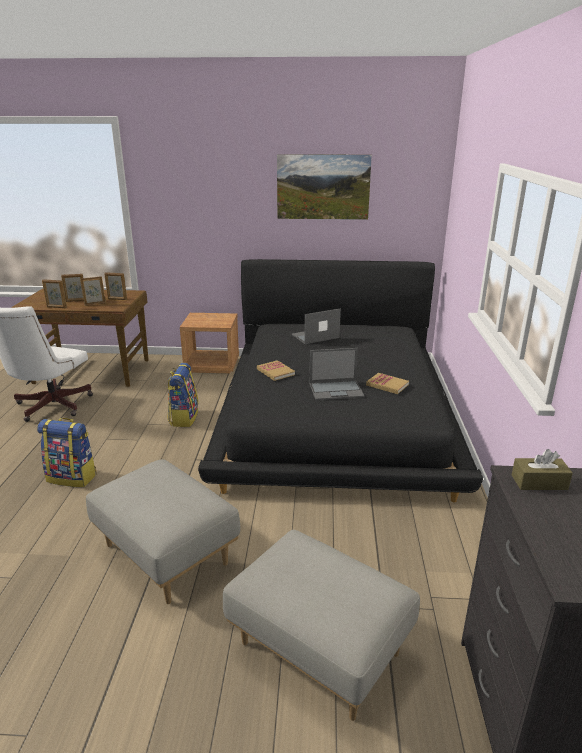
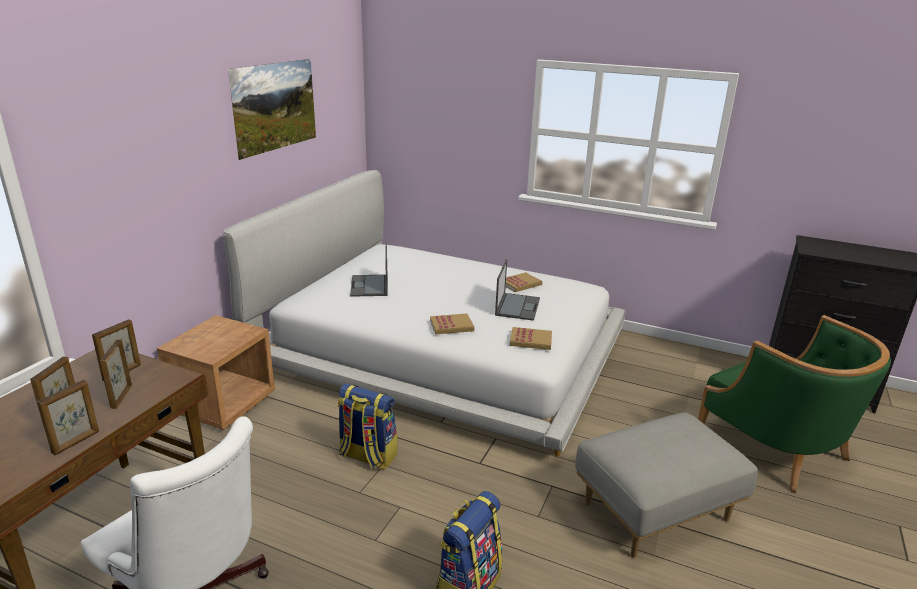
camera: 70 degrees left, 0 degrees up
(277, 404) = (530, 340): none -> book
(317, 650) = (775, 447): grey ottoman -> green armchair
(335, 414) = (441, 352): black bed -> white bed
(539, 482) = (816, 248): brown tissue box -> none

